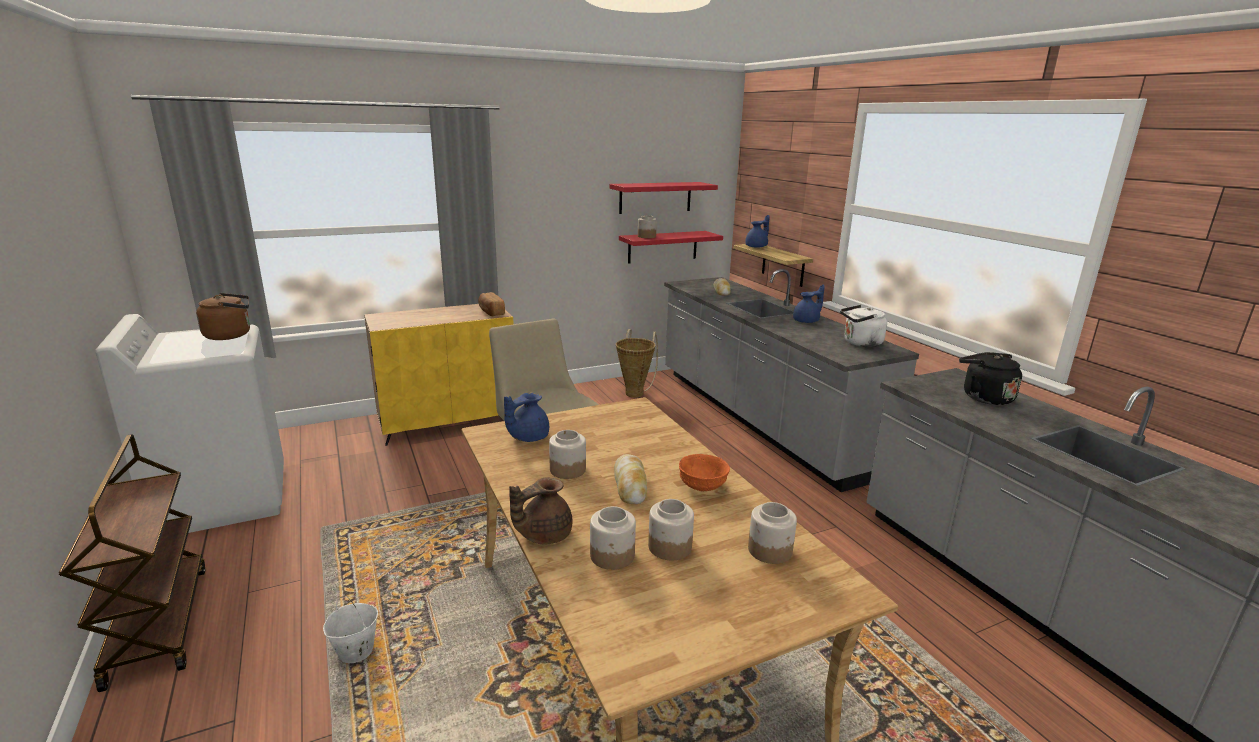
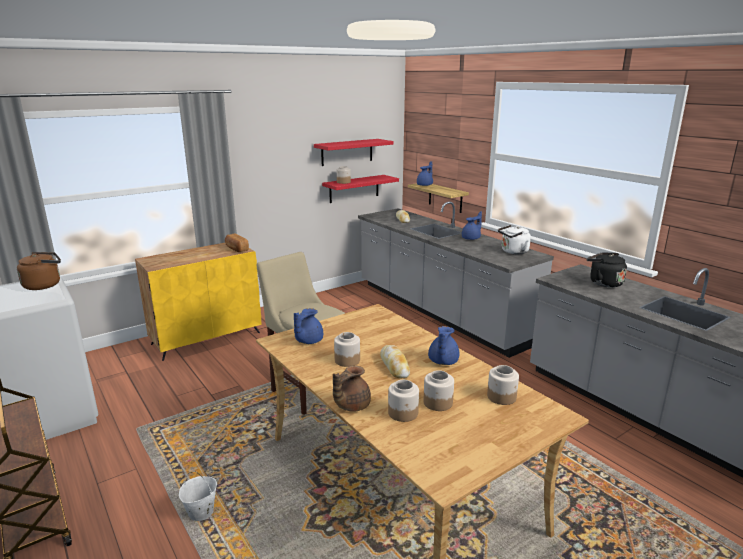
camera: 10 degrees left, 0 degrees up
(635, 392) = (344, 300): basket -> none
(701, 486) = (442, 361): orange bowl -> blue teapot

